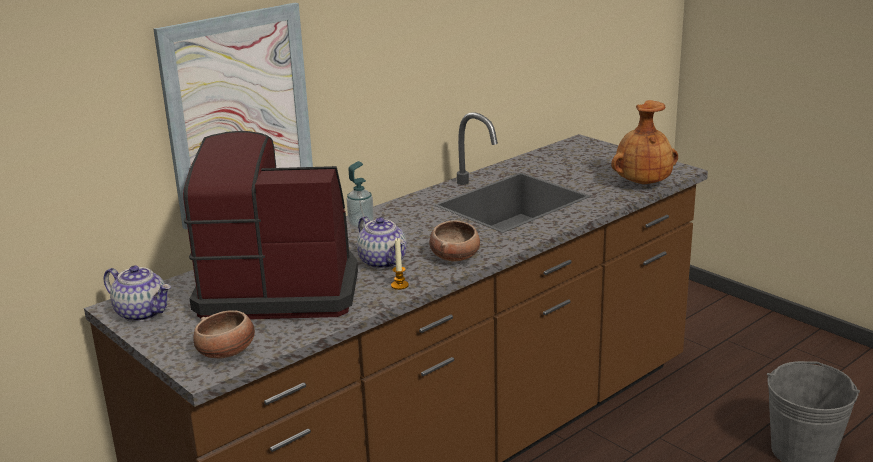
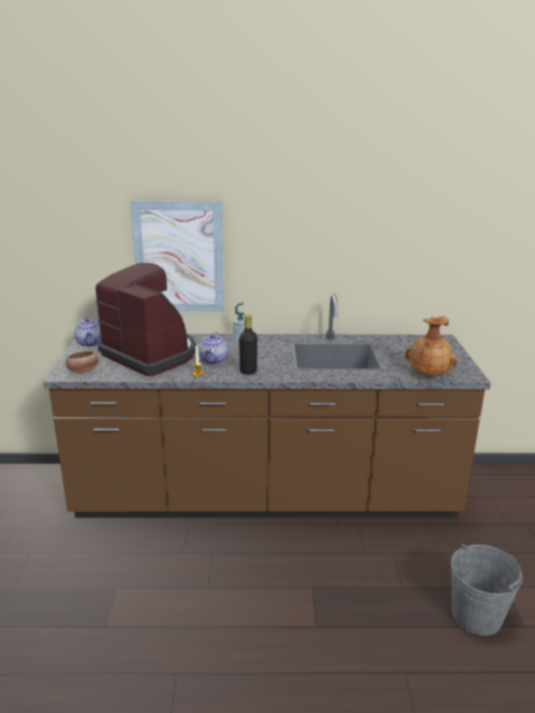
camera: 40 degrees right, 0 degrees up
(455, 256) = (248, 371): bowl -> black bottle

